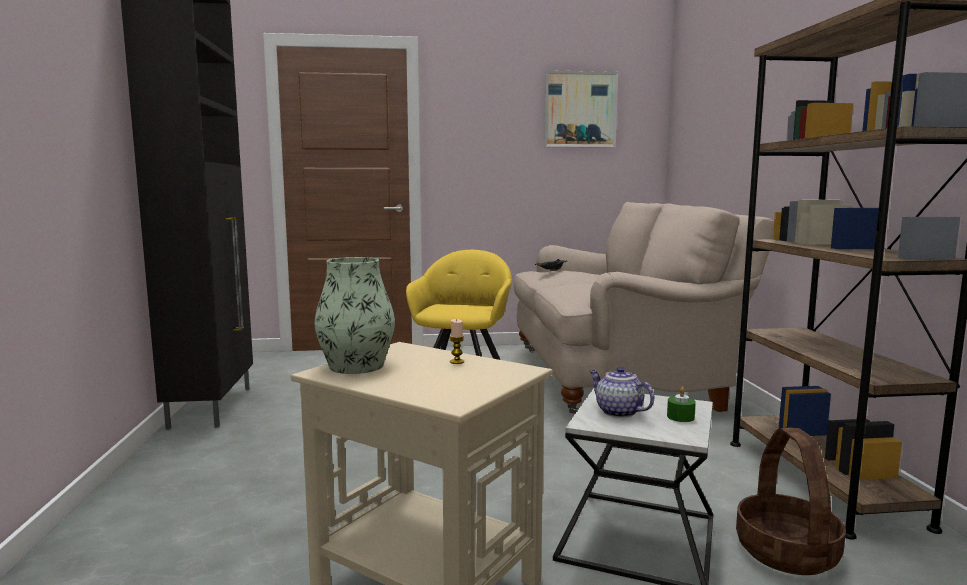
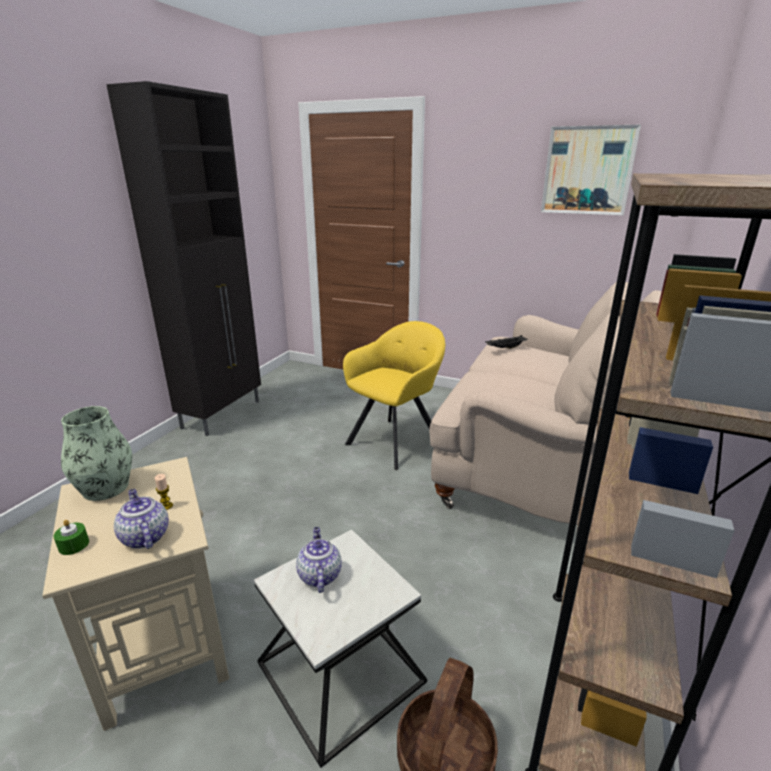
camera: 30 degrees right, 15 degrees up
(481, 376) = (144, 537): none -> teapot
(680, 417) = (357, 607): green candle -> green candle (74, 545)

